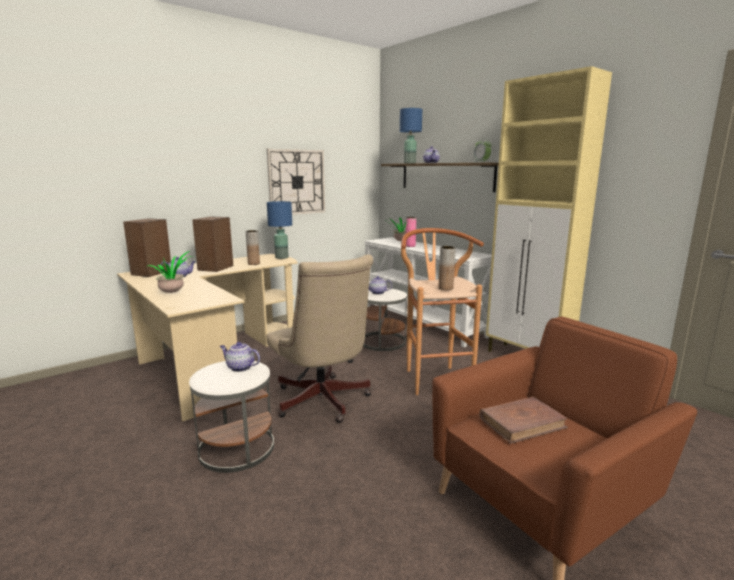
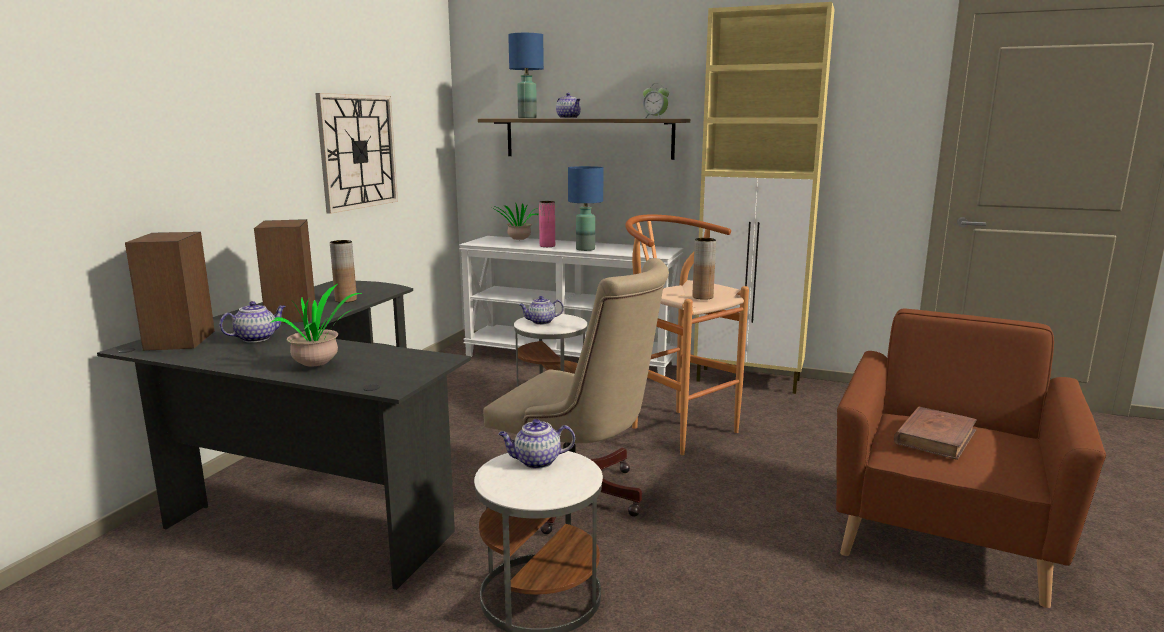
camera: 30 degrees left, 0 degrees up
(215, 360) = (316, 485): beige desk -> black desk
(282, 257) = (371, 284): blue table lamp -> blue table lamp (585, 249)

